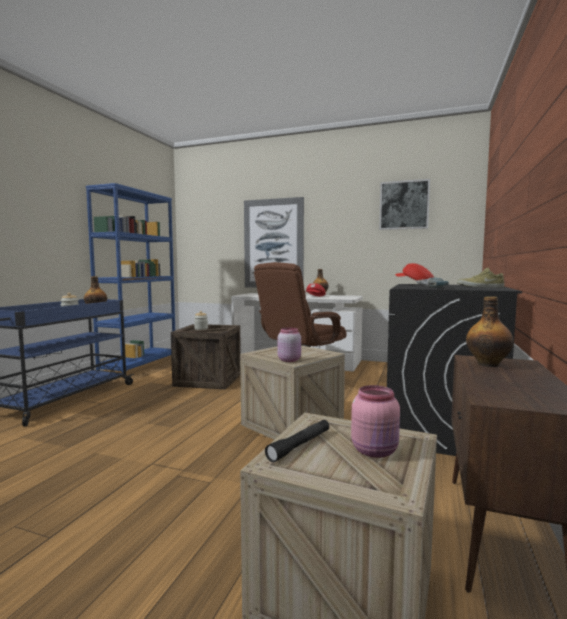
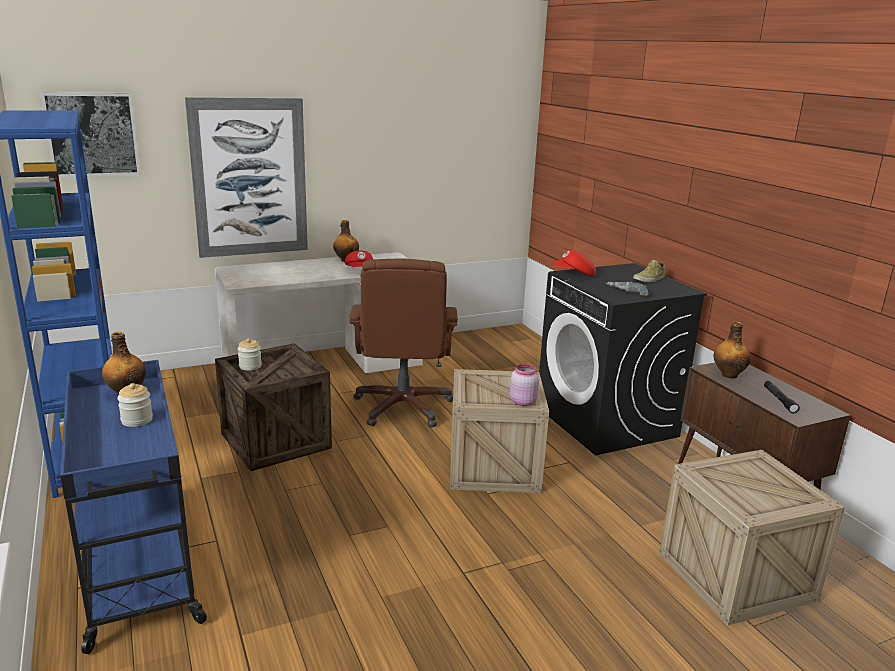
camera: 45 degrees left, 15 degrees up
(300, 445) = (733, 494): black flashlight -> black flashlight (779, 400)
(376, 451) = (766, 478): pink jar -> none
(404, 205) = (449, 120): picture -> picture (92, 134)

